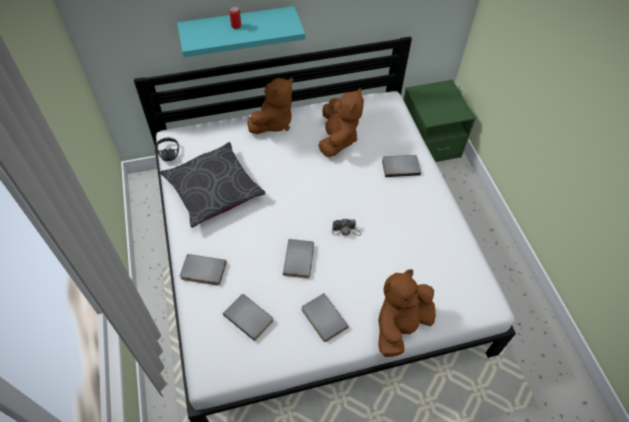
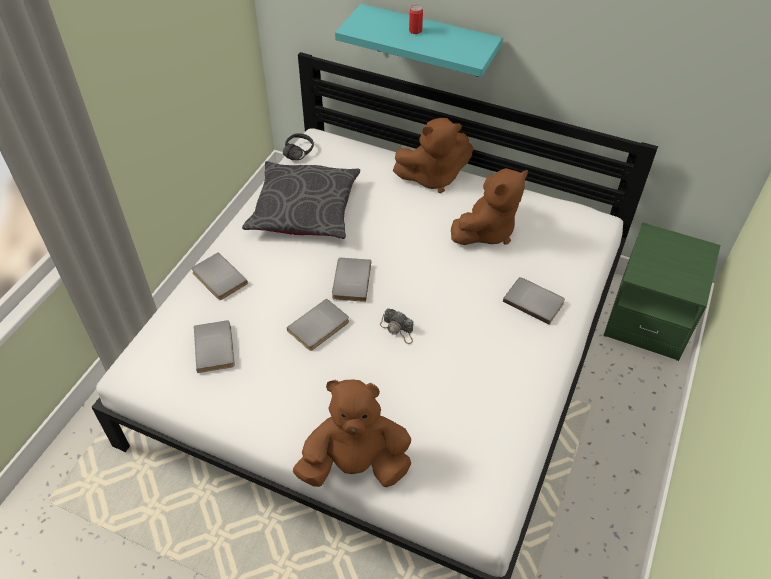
camera: 40 degrees right, 5 degrees down
(322, 319) = (282, 399): grey book -> grey book (350, 281)

